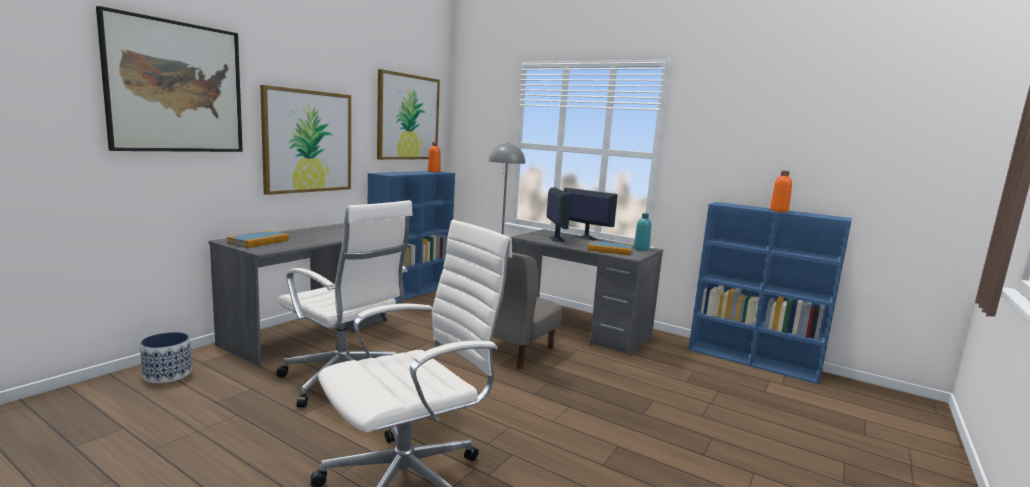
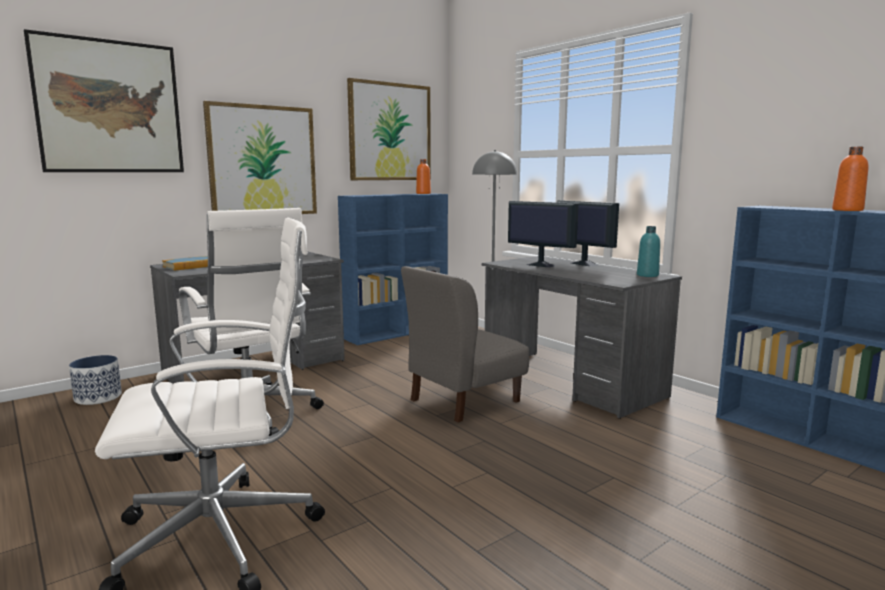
camera: 20 degrees right, 0 degrees up
(556, 239) = (540, 265): monitor -> monitor turned 60 degrees counterclockwise
(609, 250) = (597, 276): book -> none

